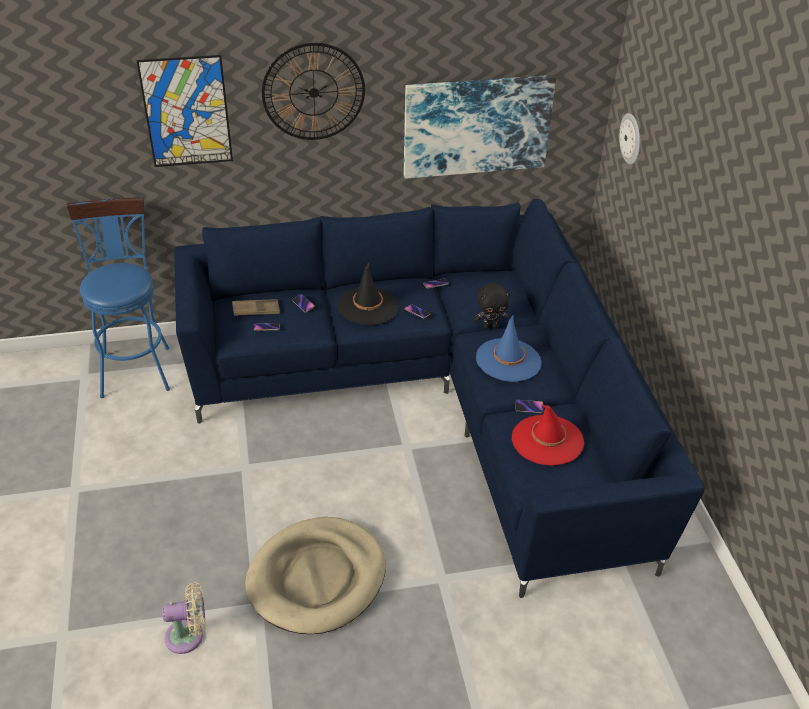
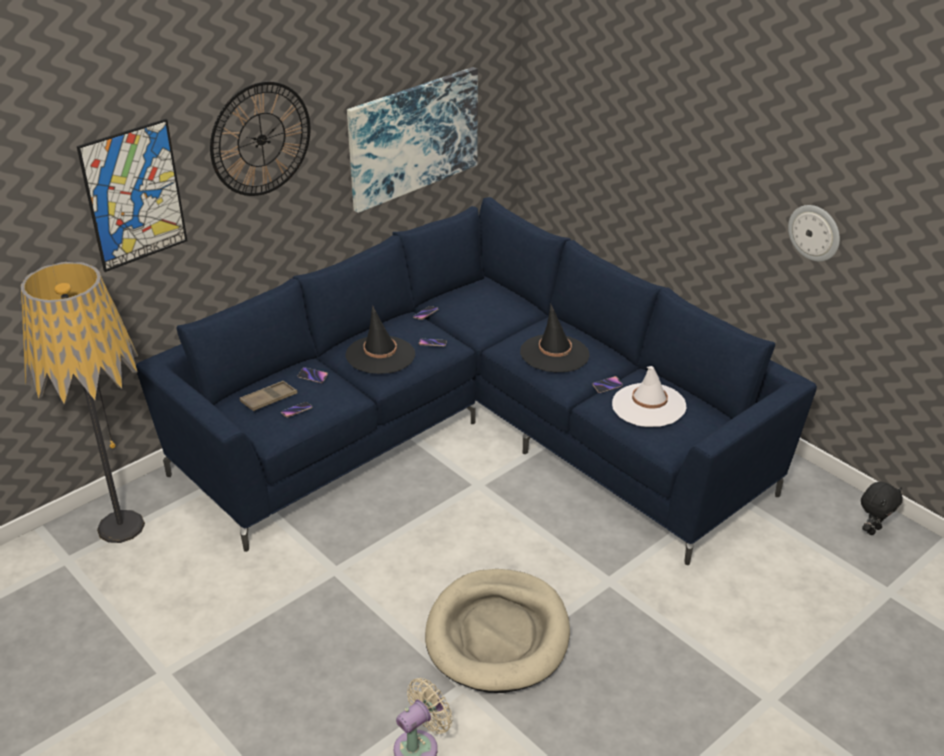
camera: 30 degrees left, 5 degrees down
(135, 366) = (121, 526): blue stool -> floor lamp
(490, 326) = (508, 333): black plush toy -> black plush toy (873, 530)
(508, 360) = (554, 354): blue hat -> black hat
(547, 440) = (648, 405): red hat -> white hat
(631, 138) = (566, 110): wall clock -> wall clock (814, 232)

